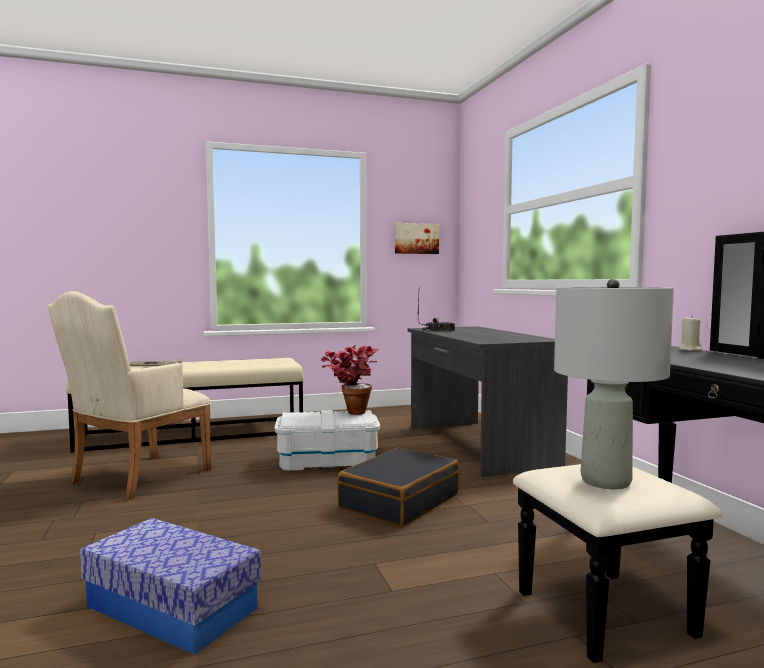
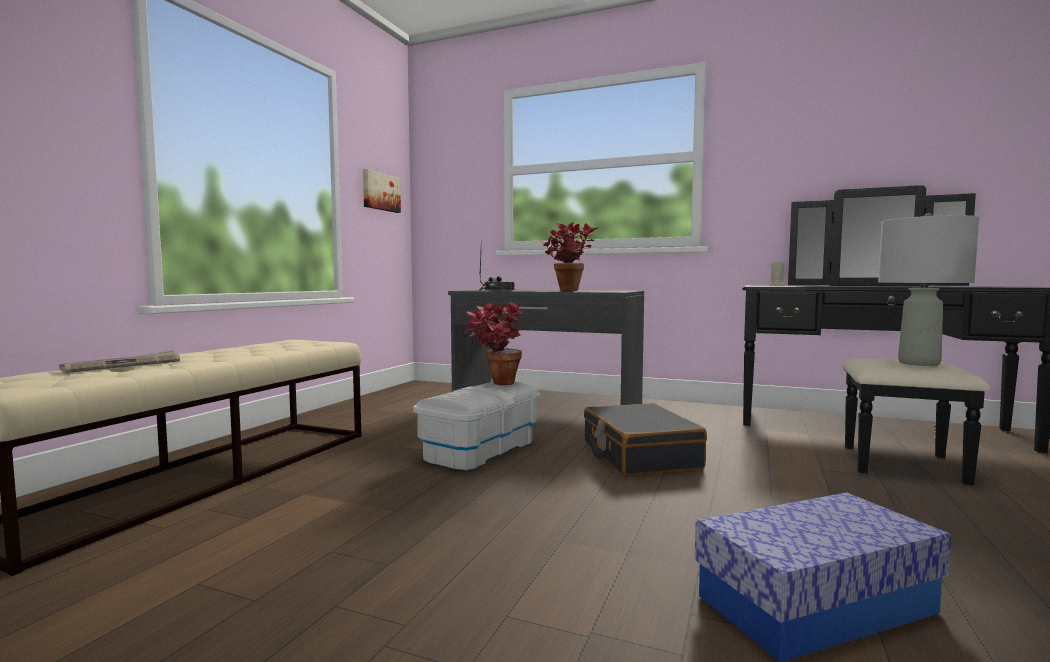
camera: 50 degrees left, 0 degrees up
(134, 478) = (311, 548): beige armchair -> none
(474, 336) = (567, 291): none -> potted plant

